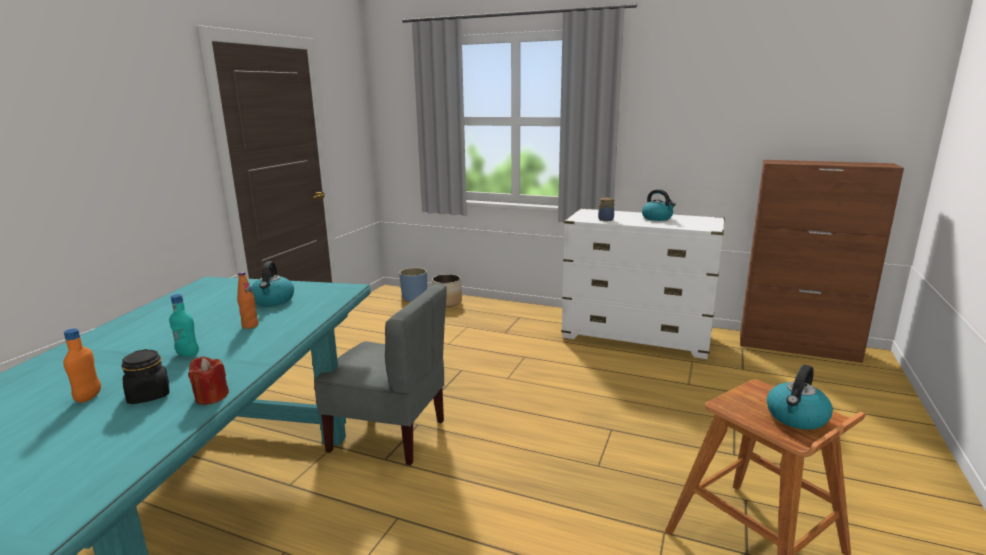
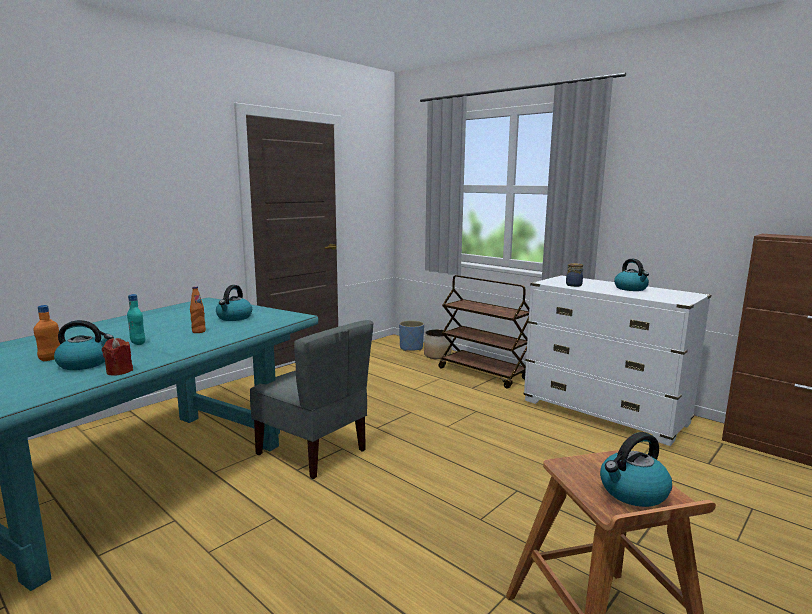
camera: 20 degrees right, 5 degrees down
(149, 395) = (85, 363): black jar -> kettle
(506, 315) = (483, 373): none -> brown cart

